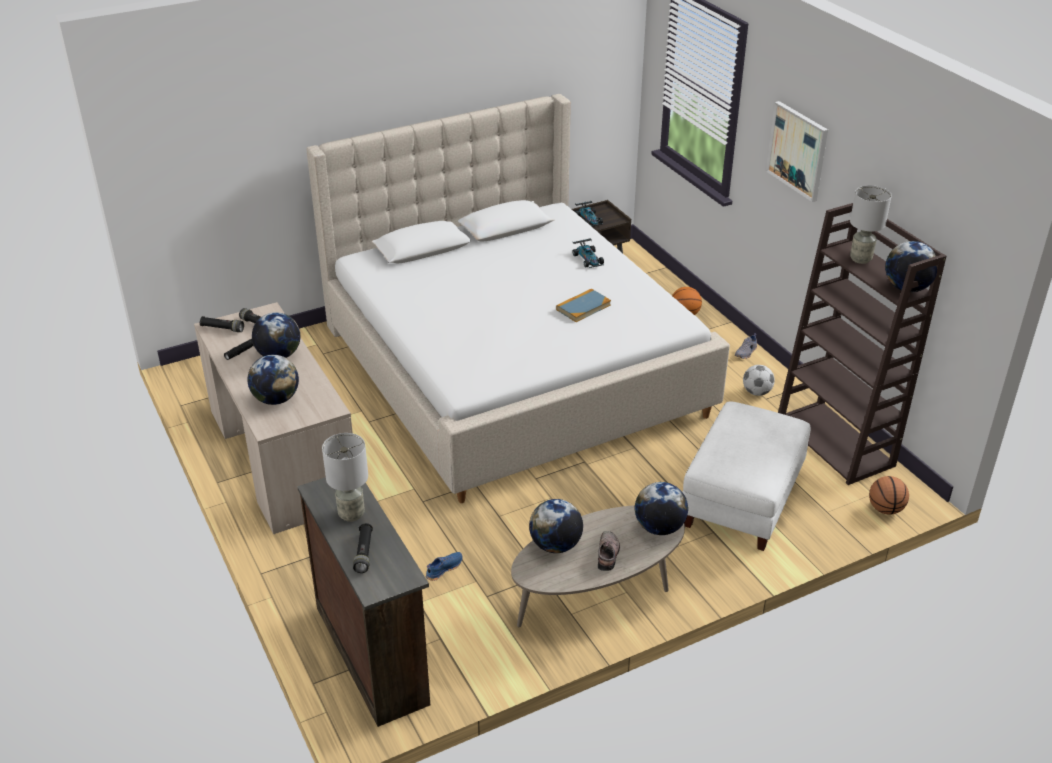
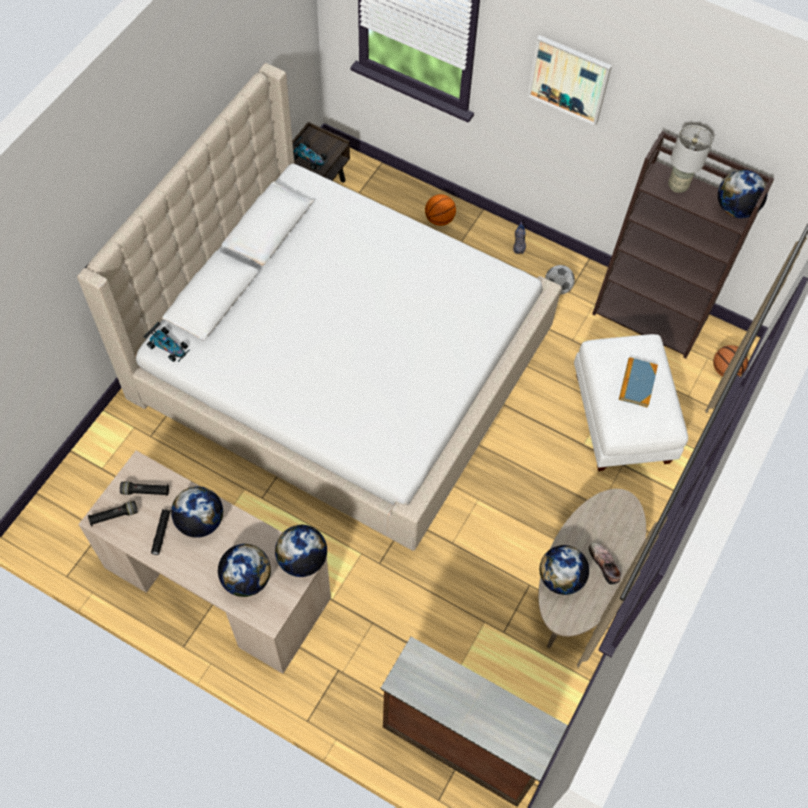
camera: 35 degrees left, 25 degrees up
(351, 514) = (450, 691): grey table lamp -> none
(364, 553) = (495, 726): black flashlight -> none
(443, 569) = (450, 625): blue shoe -> none
(583, 307) = (421, 308): book -> book (637, 383)
(588, 259) = (378, 238): toy car -> toy car (168, 346)
(659, 528) = (622, 513): globe -> globe (302, 560)

